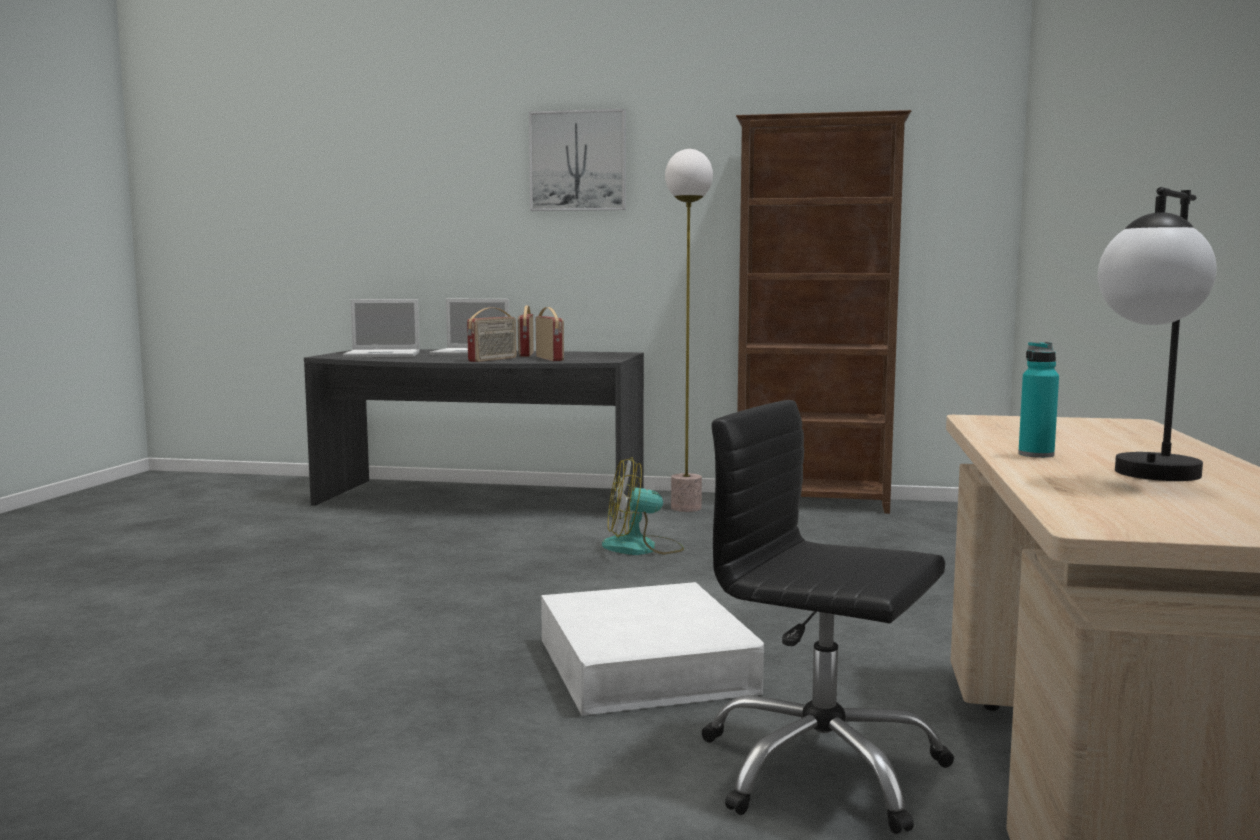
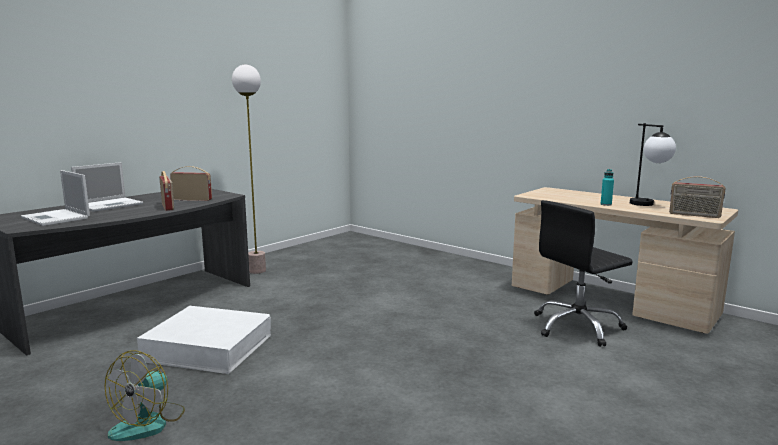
camera: 60 degrees left, 5 degrees up
(384, 354) = (56, 218): laptop -> laptop turned 105 degrees clockwise
(525, 354) = (151, 199): radio -> radio (694, 215)
(578, 161) = (144, 63): picture -> none
(642, 548) = (308, 293): fan -> fan (149, 422)
(645, 665) = (464, 329): white storage box -> white storage box (208, 348)
(813, 504) = (296, 251): brown bookcase -> none

